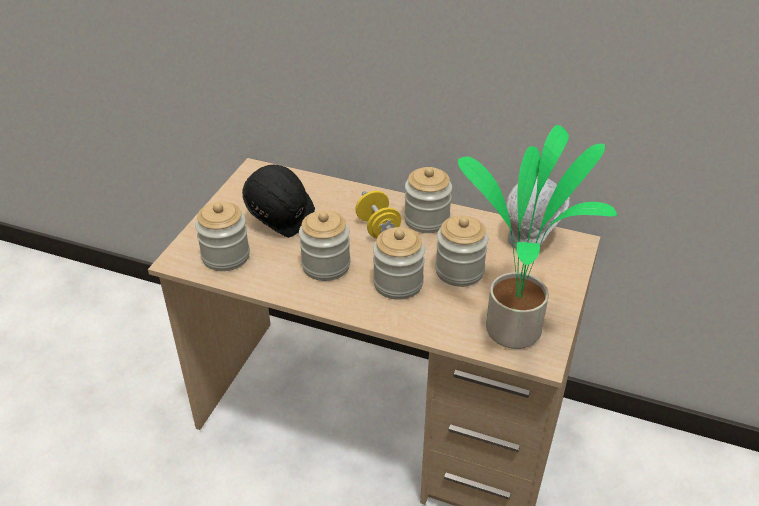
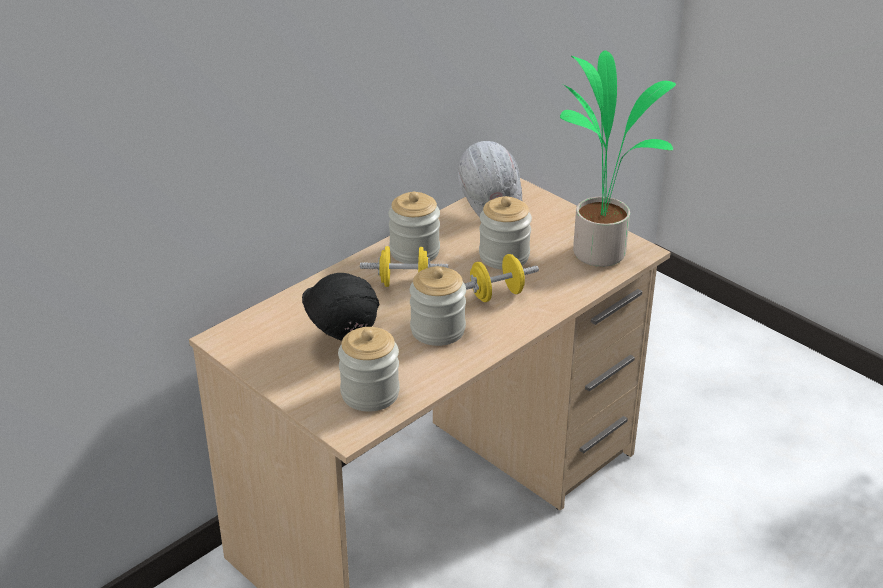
camera: 65 degrees left, 5 degrees down
(398, 283) = (496, 294): jar -> yellow dumbbell

